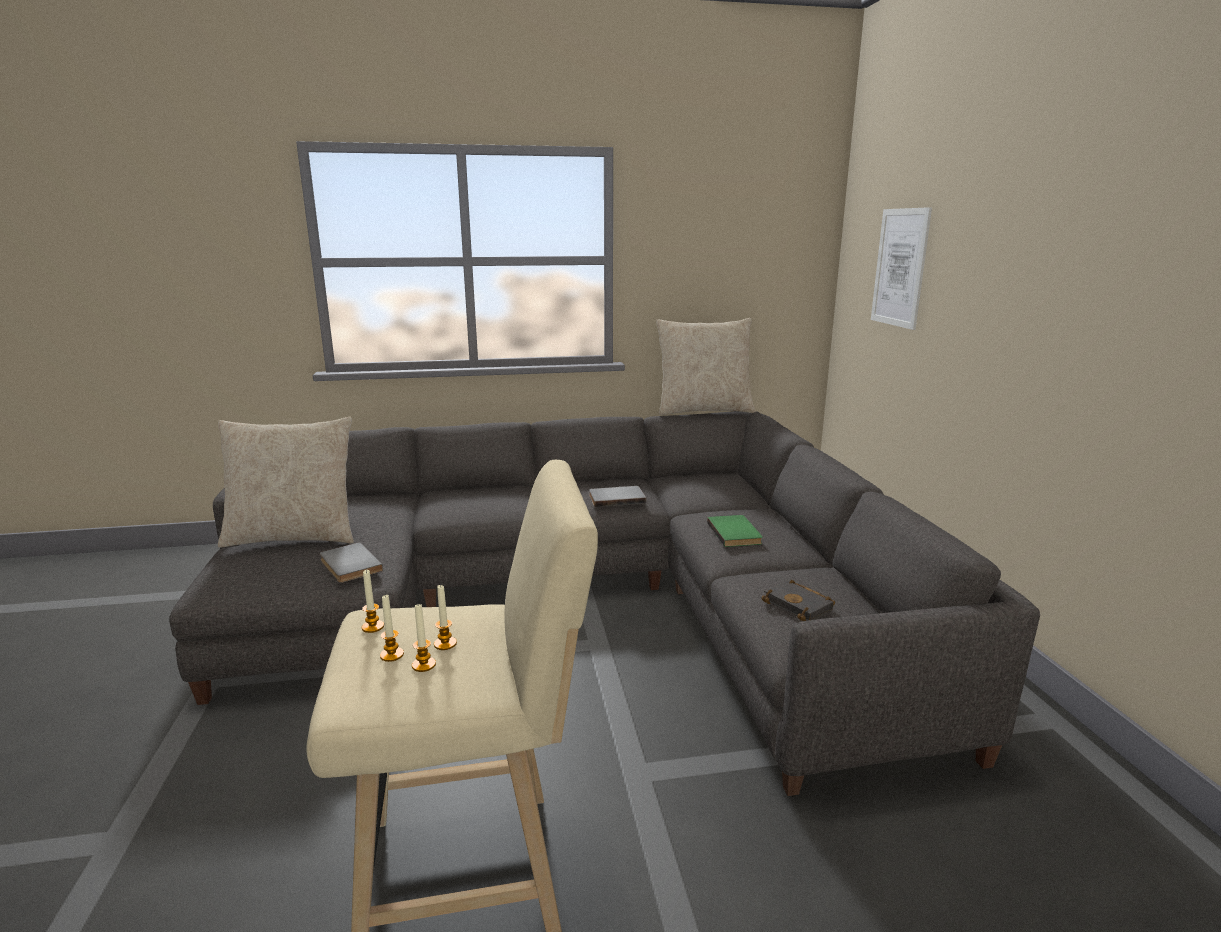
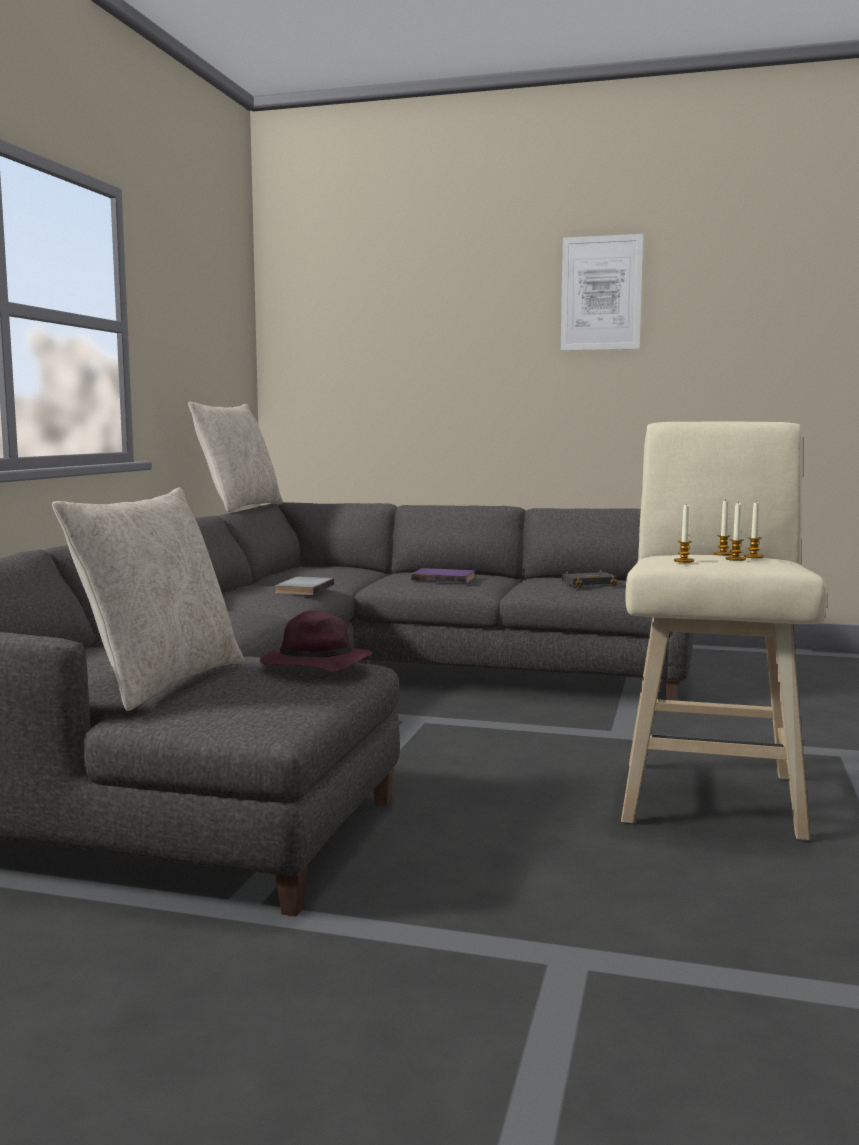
camera: 65 degrees left, 10 degrees down
(348, 565) = (314, 665): grey book -> purple hat
(736, 533) = (444, 578): green book -> purple book
(900, 267) = (369, 351): picture -> picture (601, 293)

